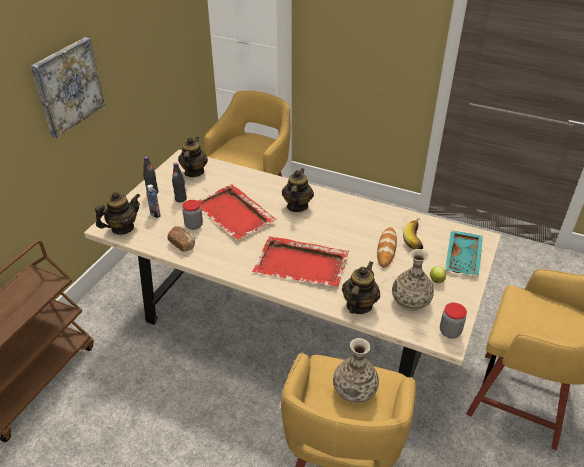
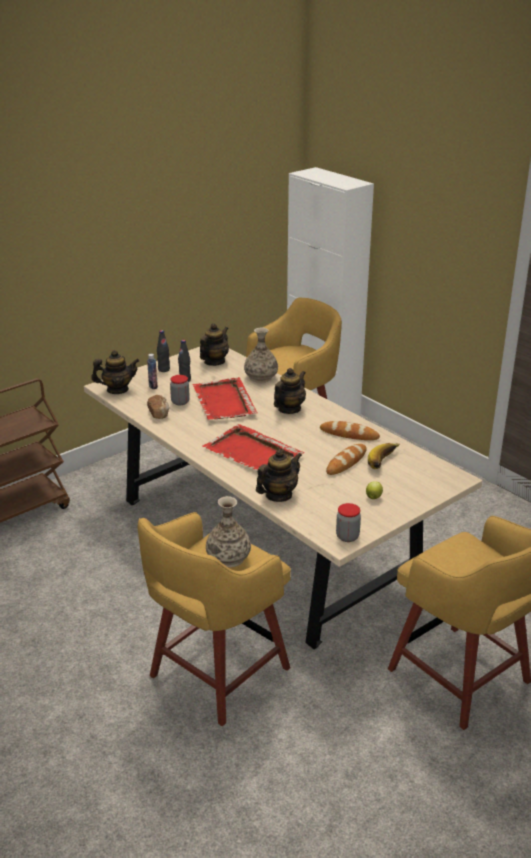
camera: 25 degrees right, 10 degrees down
(68, 86) = (111, 252): picture -> none
(366, 218) = (349, 434): none -> bread
(410, 300) = (331, 505): vase -> vase (261, 377)
(464, 258) = (420, 488): turquoise tray -> none

